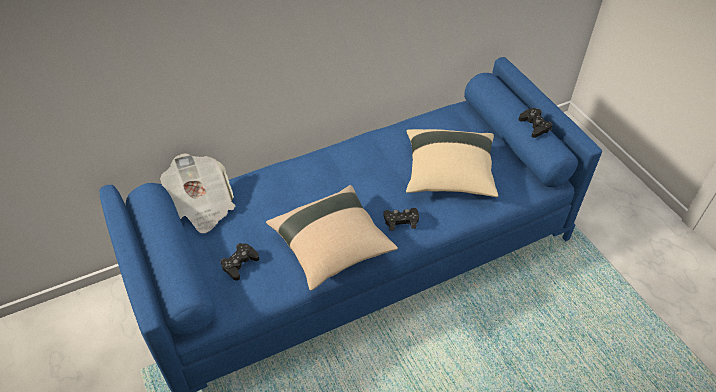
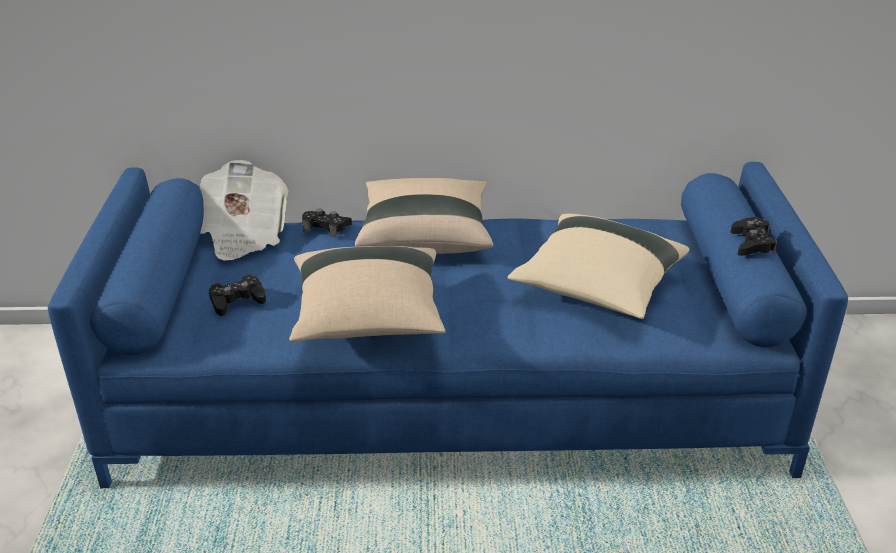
camera: 25 degrees right, 15 degrees down
(323, 167) = (425, 236): none -> beige pillow
(401, 221) = (484, 315): black game controller -> black game controller (326, 228)

